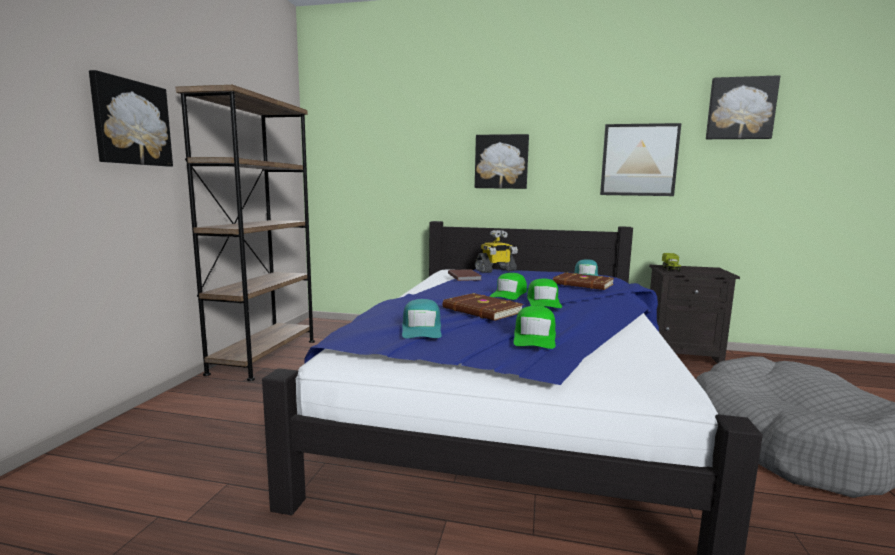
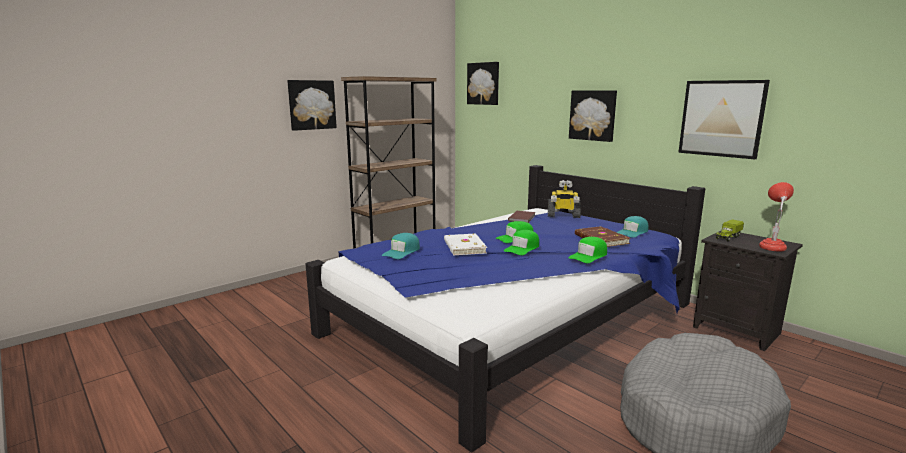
camera: 35 degrees right, 5 degrees up
(481, 310) = (463, 247): brown book -> white book
(535, 337) = (451, 270): green cap -> green cap (588, 256)
(711, 271) = (772, 246): none -> red table lamp
(740, 108) = (845, 62): picture -> picture (483, 83)

